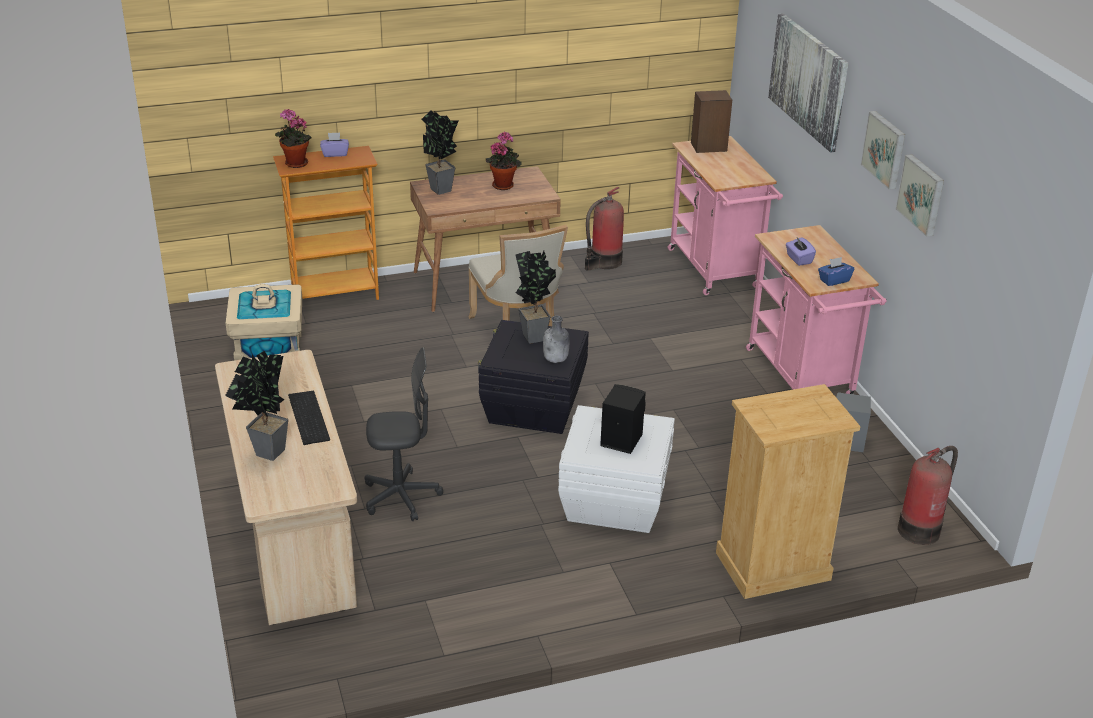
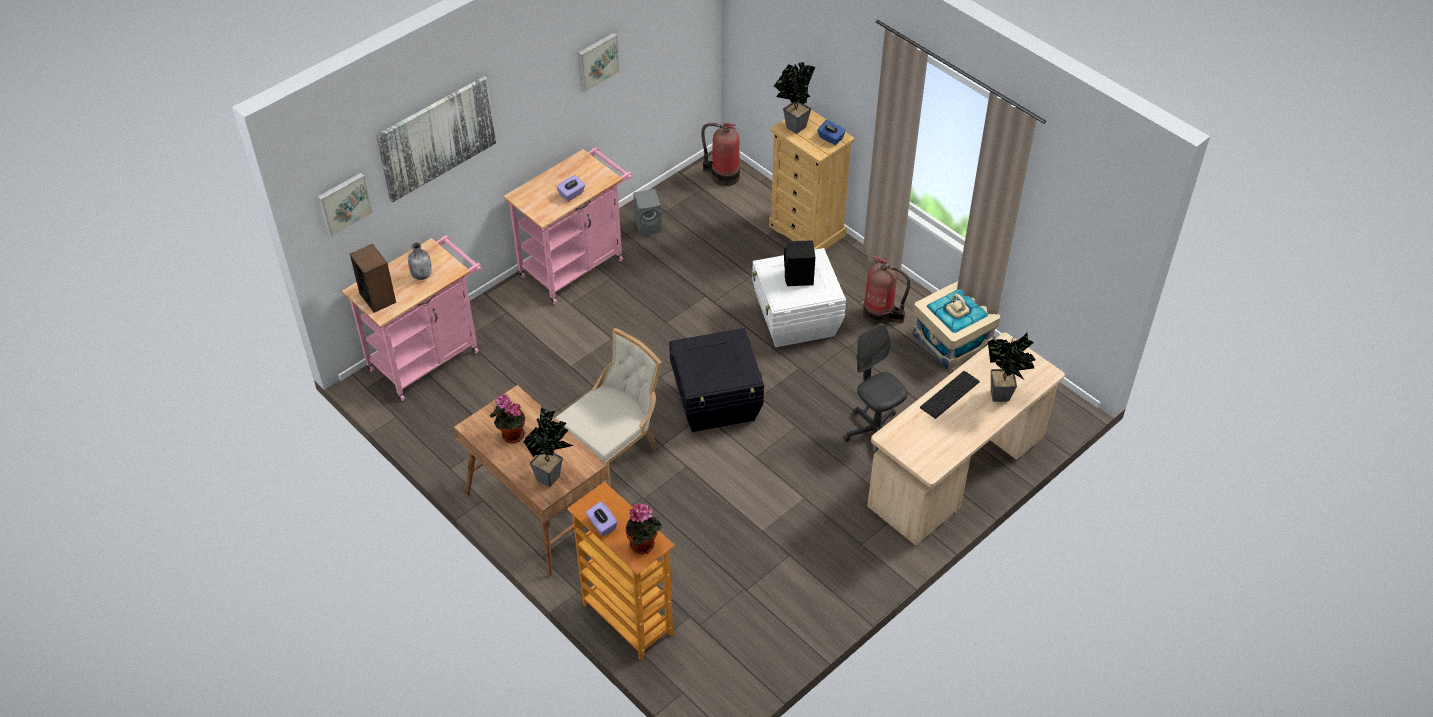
camera: 115 degrees left, 15 degrees up
(268, 348) = (746, 622): beige storage box -> beige storage box (952, 340)
(534, 335) = (698, 368): potted plant -> potted plant (792, 128)
(556, 360) = (724, 343): grey bottle -> grey bottle (422, 275)
(604, 262) = (452, 439): fire extinguisher -> fire extinguisher (880, 314)
(834, 280) = (594, 170): blue tissue box -> blue tissue box (830, 138)
(885, 149) = (549, 78): picture -> picture (343, 203)

